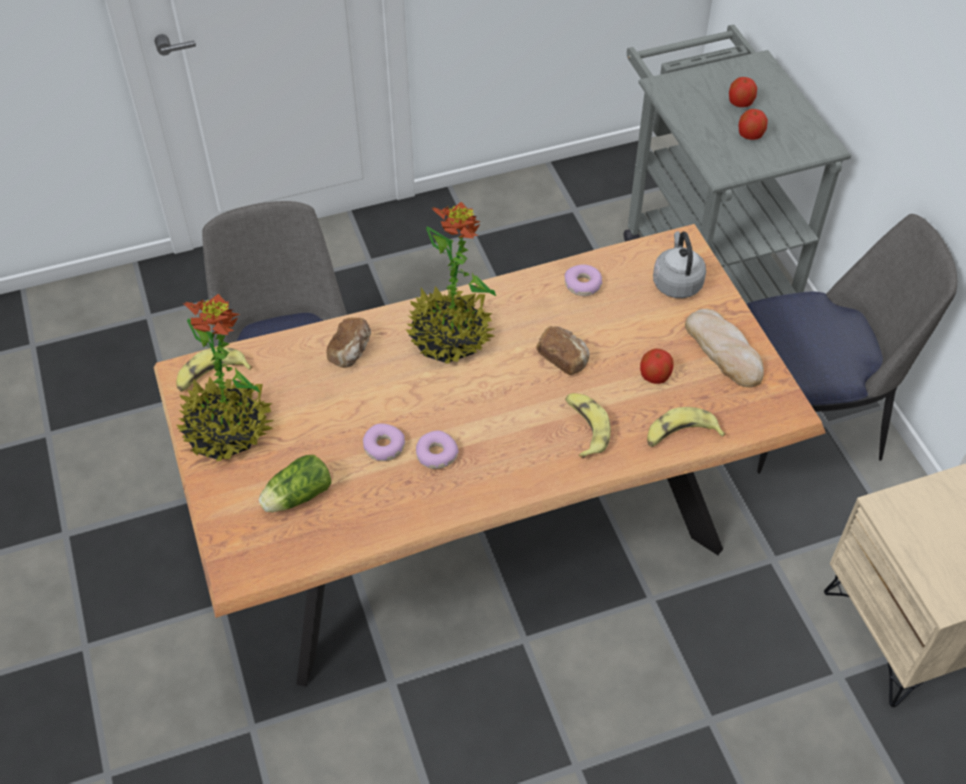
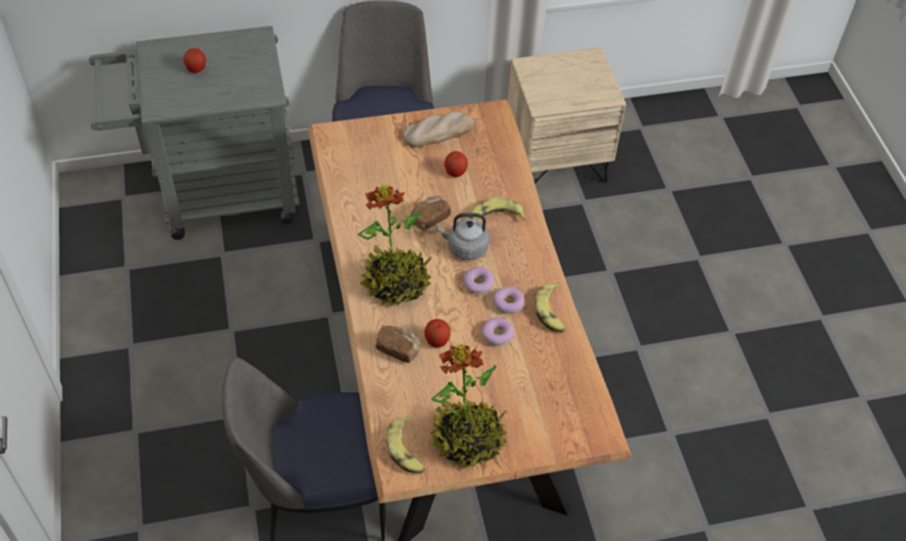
camera: 85 degrees left, 0 degrees up
(295, 497) = (537, 394): lettuce -> none
(583, 285) = (359, 197): donut -> donut (478, 284)
(676, 282) = (369, 144): grey kettle -> grey kettle (465, 248)
(680, 435) = (508, 168): banana -> banana (551, 312)
(750, 136) = (235, 71): apple -> apple (437, 340)

